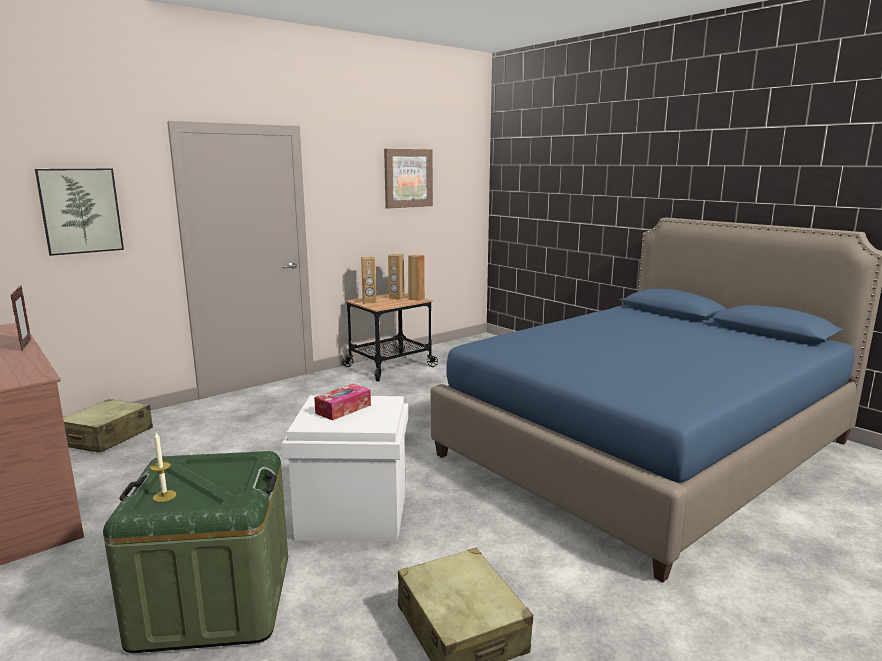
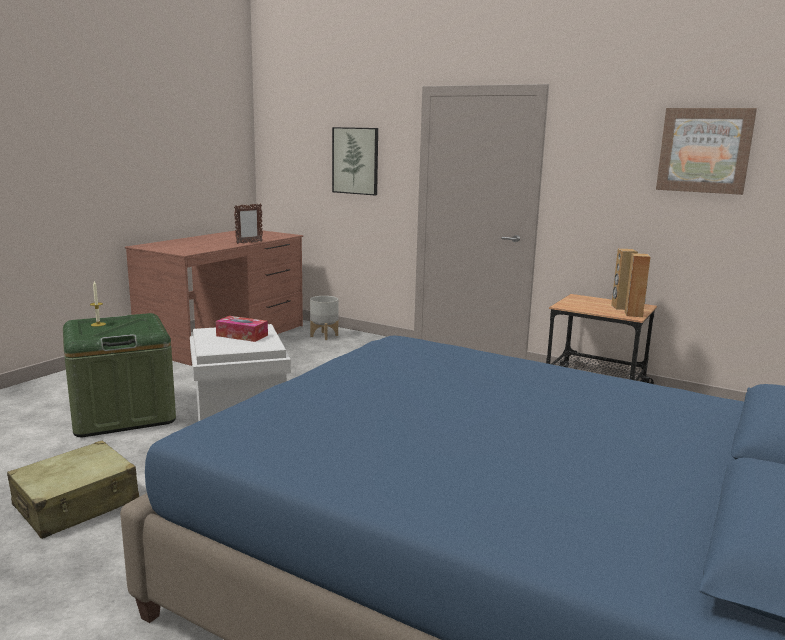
camera: 70 degrees right, 0 degrees up
(106, 437) = (324, 336): beige suitcase -> grey planter
(369, 302) = (580, 301): brown speaker -> none

